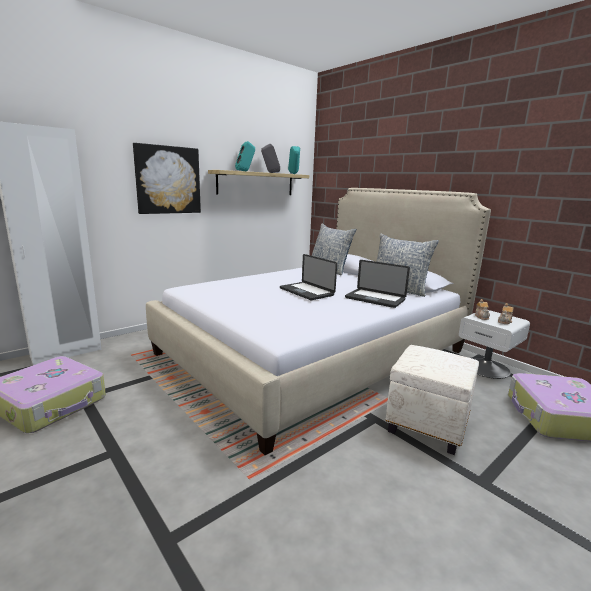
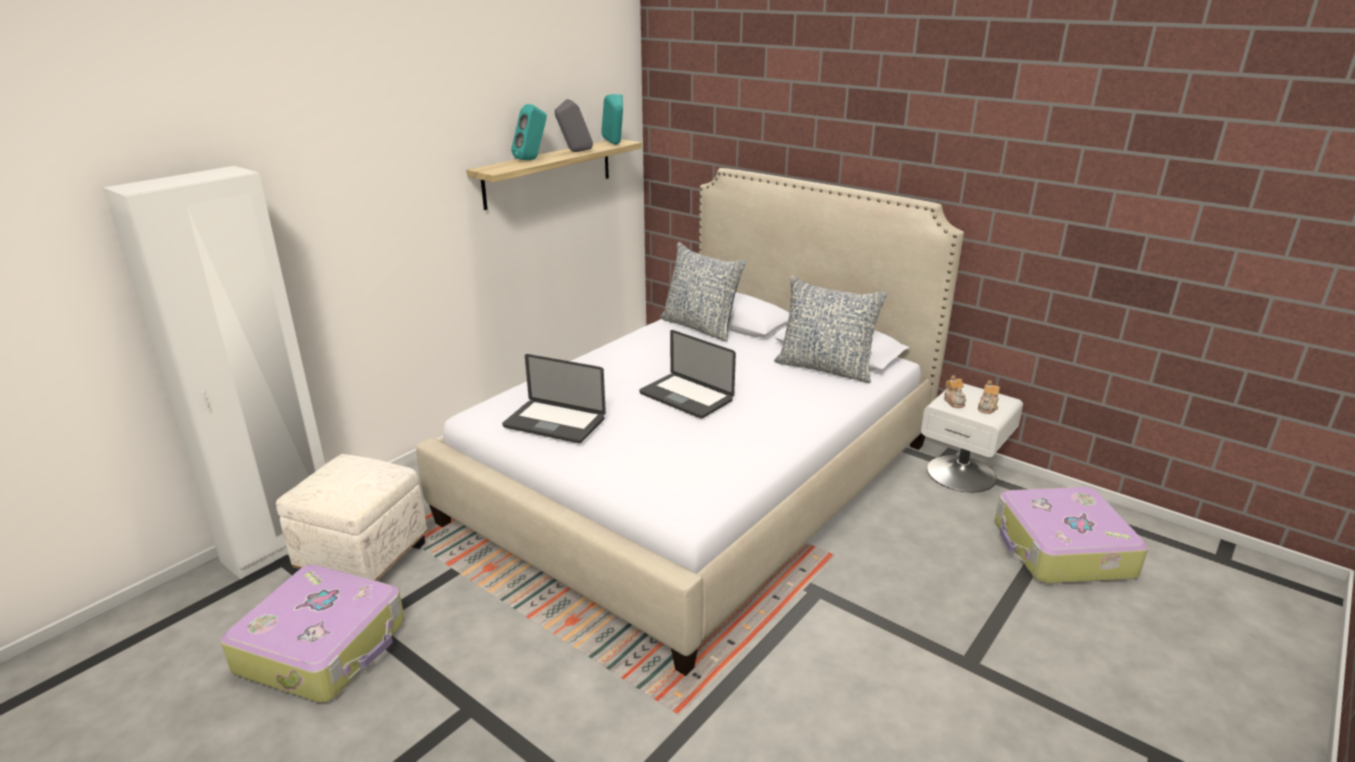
camera: 10 degrees left, 10 degrees up
(168, 180) = (402, 206): picture -> none
(375, 299) = (796, 400): laptop -> laptop (554, 423)
(427, 426) = (891, 591): white ottoman -> white ottoman (364, 561)

